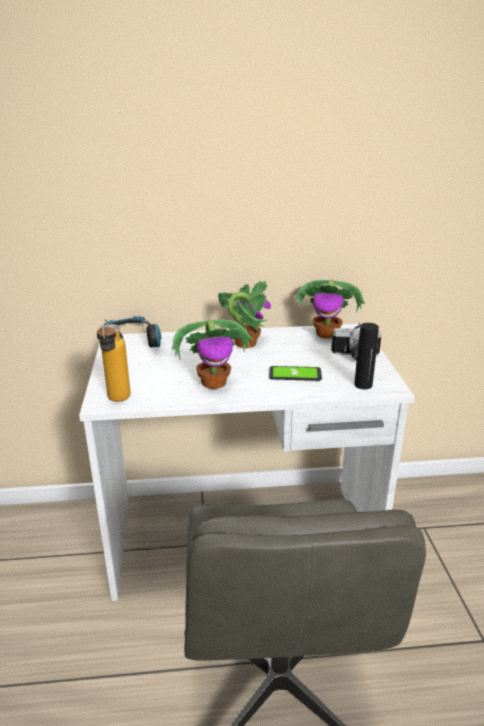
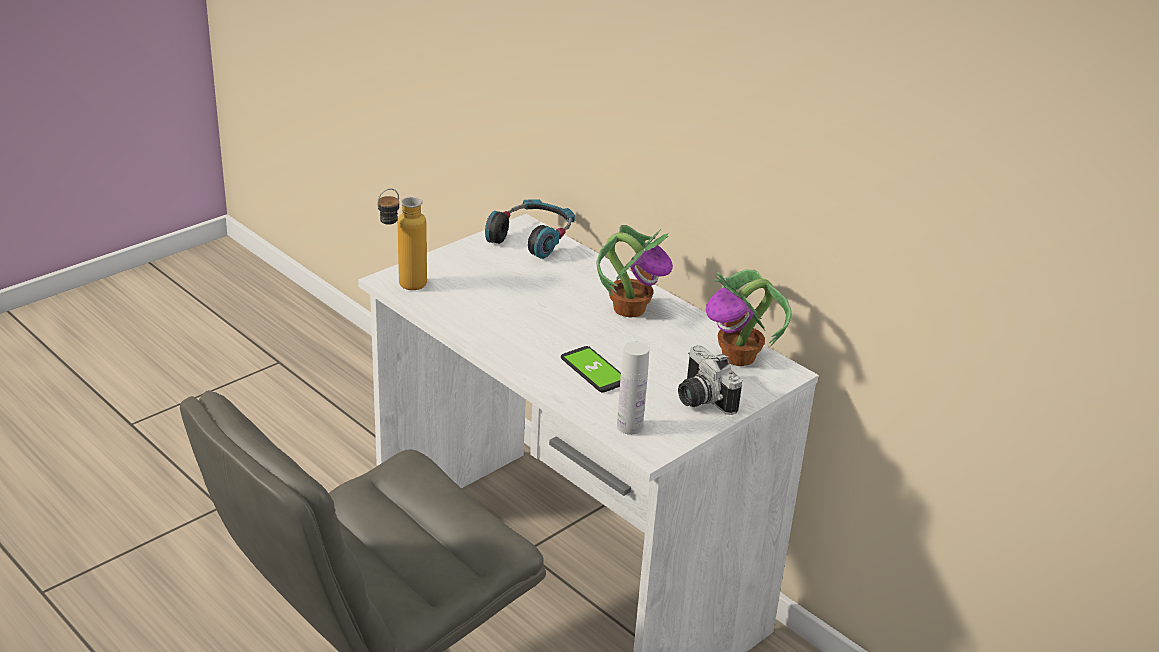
camera: 50 degrees right, 5 degrees up
(214, 382) = (509, 326): potted plant -> none
(363, 385) = (629, 426): black bottle -> white bottle

